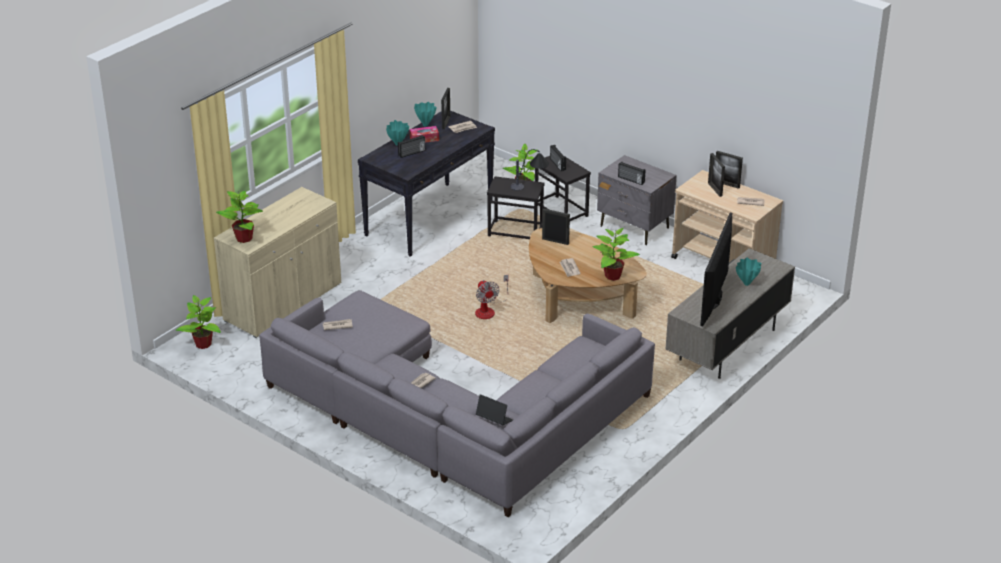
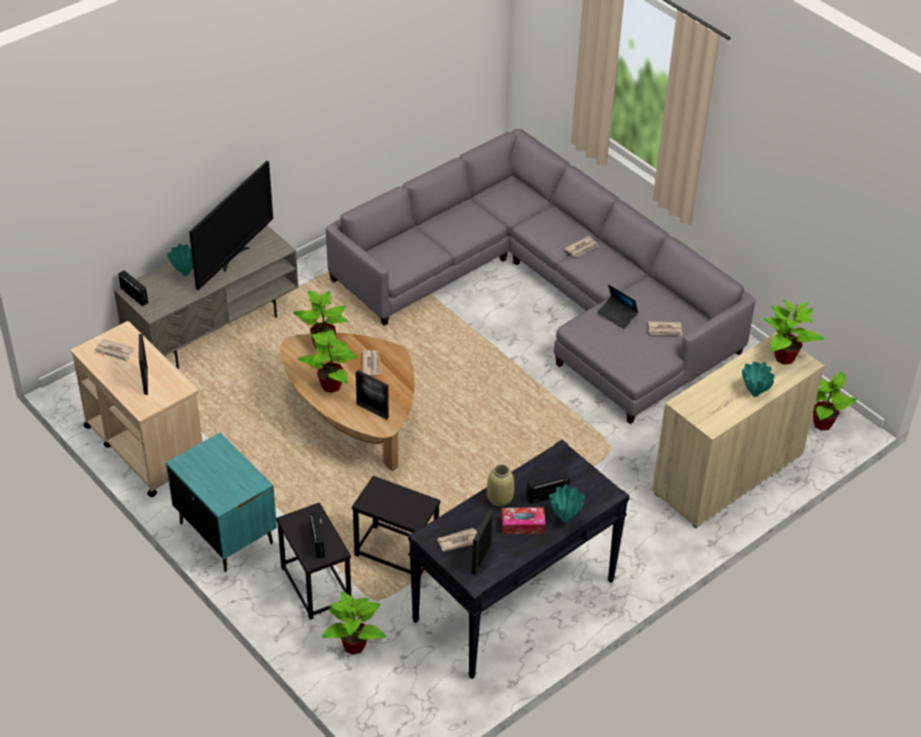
camera: 170 degrees left, 10 degrees up
(425, 125) = (515, 558): turquoise vase -> turquoise vase (754, 393)
(442, 148) = (499, 499): none -> beige vase
(488, 310) = (470, 420): fan -> none
(494, 420) = (514, 199): laptop -> laptop (617, 315)
(530, 185) = (373, 503): table lamp -> none
(592, 252) = (332, 385): none -> potted plant
(631, 180) = (234, 461): radio -> radio (135, 295)
(634, 227) = (226, 532): grey nightstand -> turquoise nightstand
(726, 184) = (124, 388): picture frame -> none

